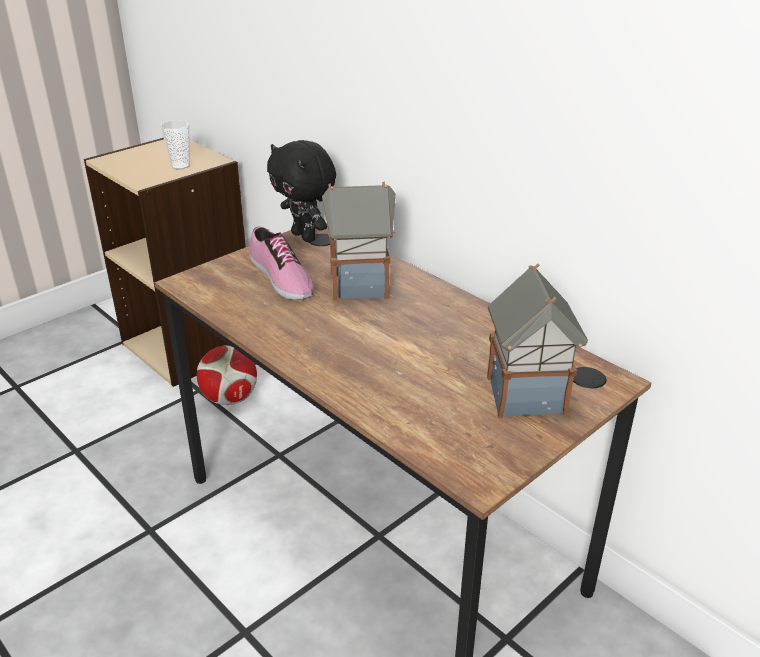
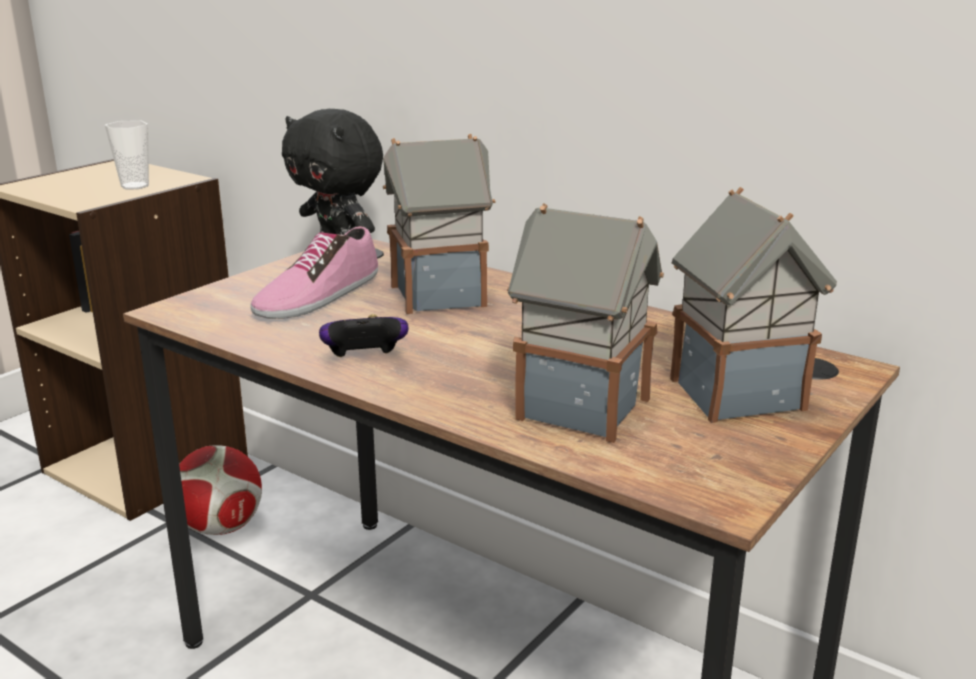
camera: 10 degrees left, 10 degrees down
(280, 277) = (317, 295): shoe -> shoe turned 75 degrees clockwise
(294, 339) = (364, 360): none -> game controller
(417, 396) = (579, 408): none -> toy house

